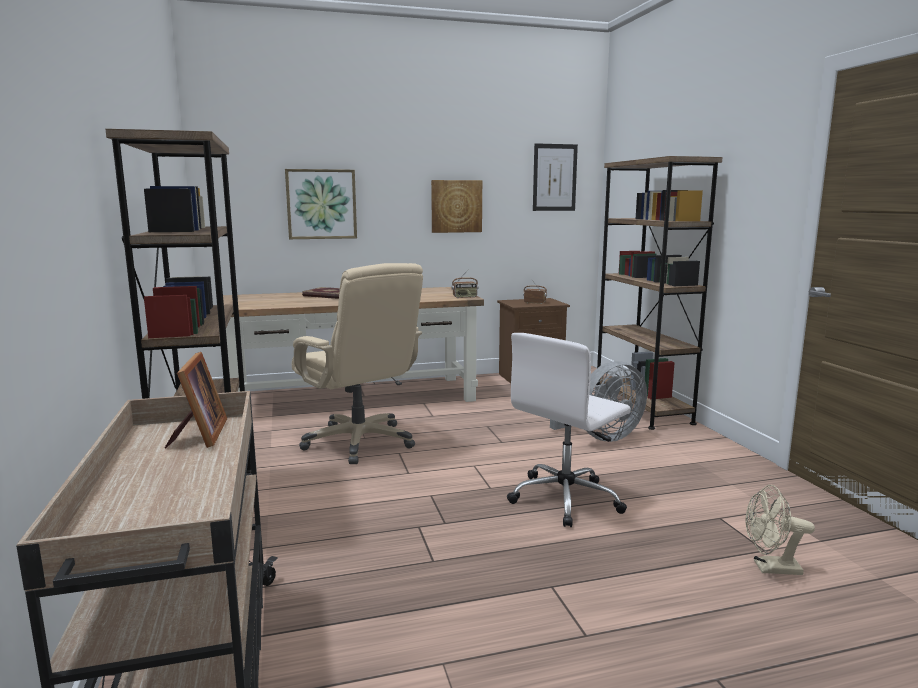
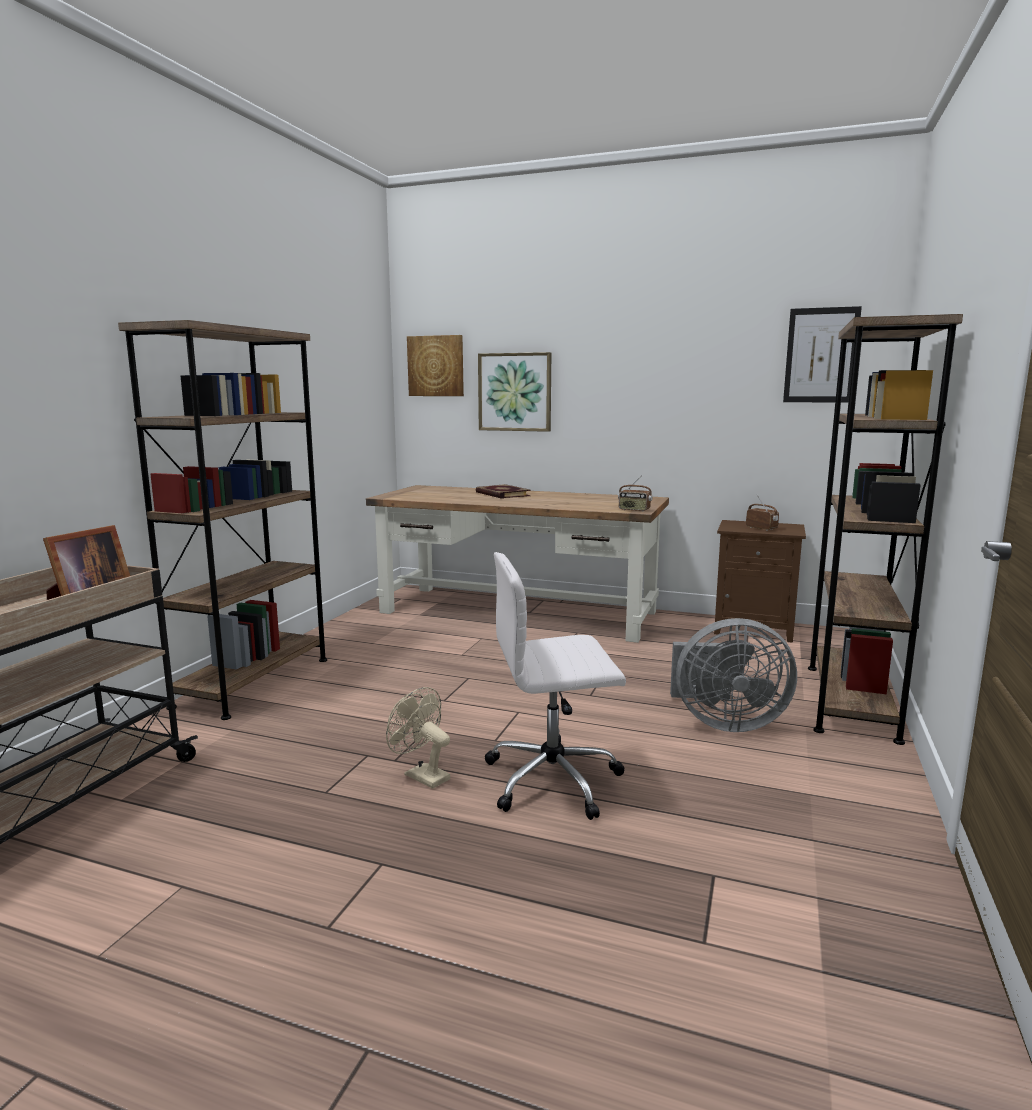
camera: 35 degrees right, 0 degrees up
(360, 442) = (451, 658): beige office chair -> none
(456, 206) = (673, 395): picture -> picture (436, 366)
(770, 568) = (669, 968): beige fan -> beige fan (421, 775)

